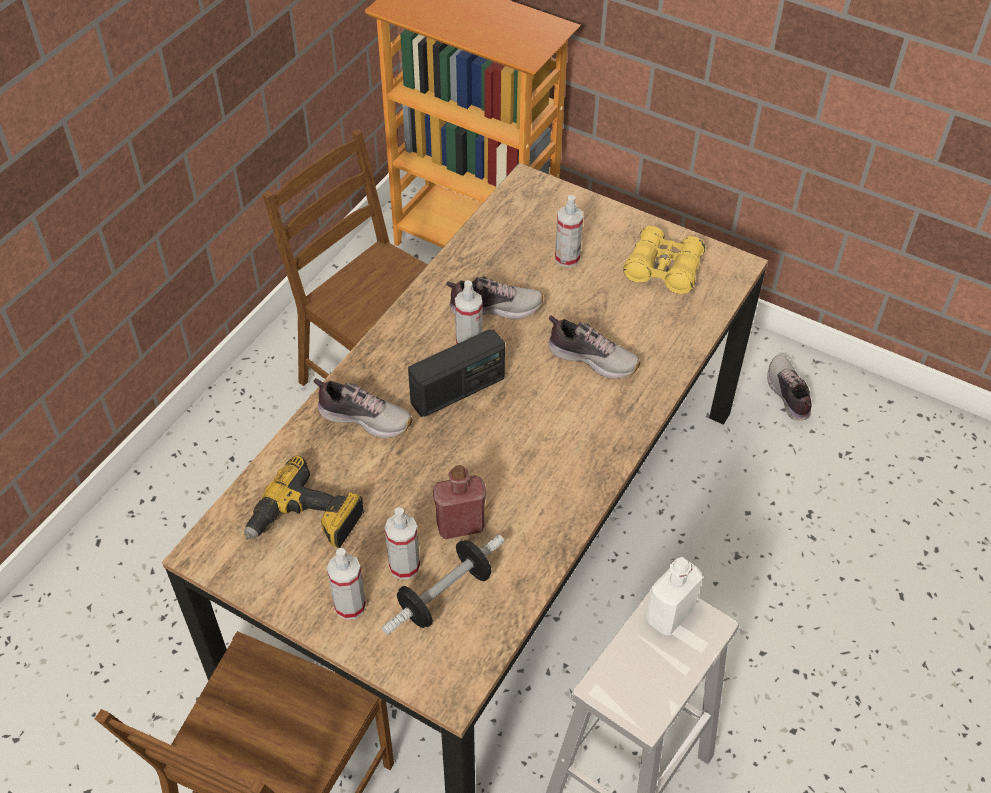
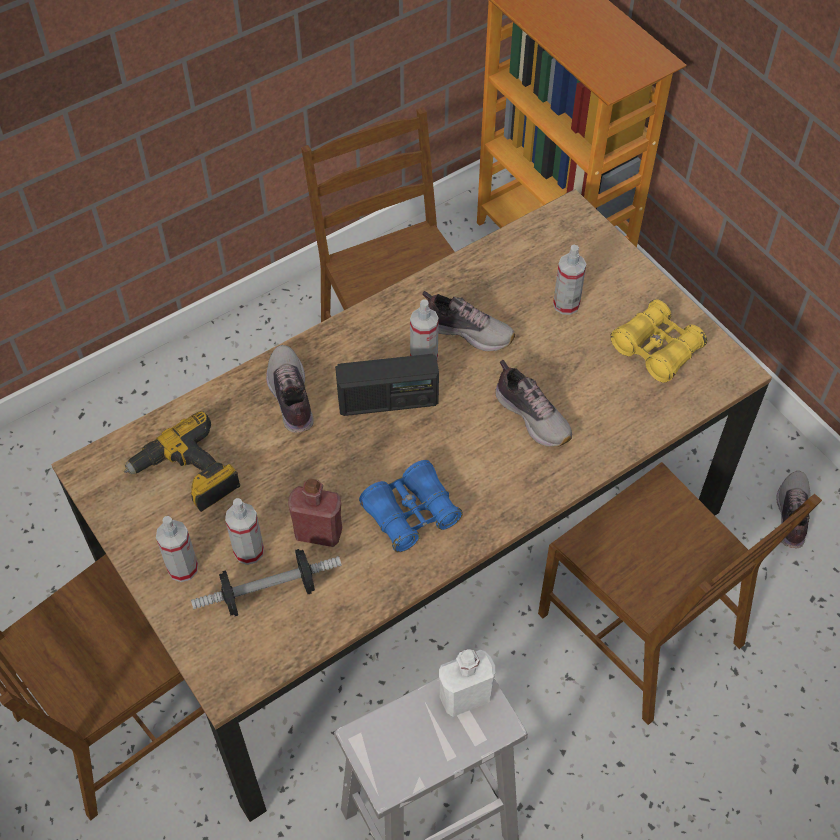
camera: 25 degrees right, 5 degrees up
(365, 418) = (290, 396): shoe -> shoe turned 150 degrees counterclockwise
(534, 478) = (411, 514): none -> blue binoculars
(720, 532) = (643, 628): none -> brown chair

